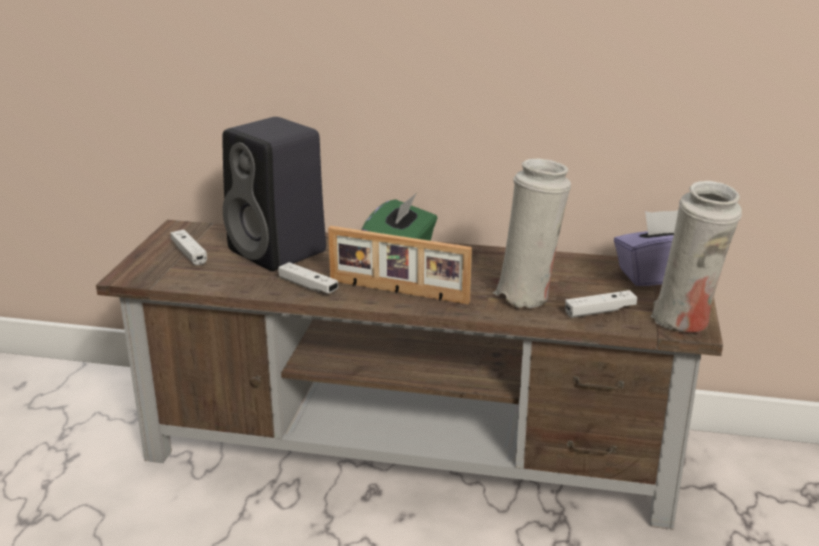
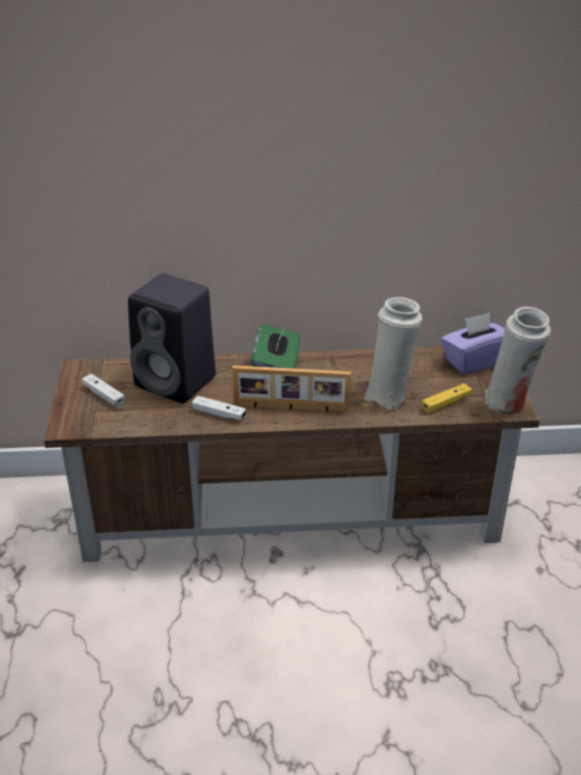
camera: 15 degrees left, 10 degrees up
(600, 311) = (446, 403): white game controller -> yellow game controller

